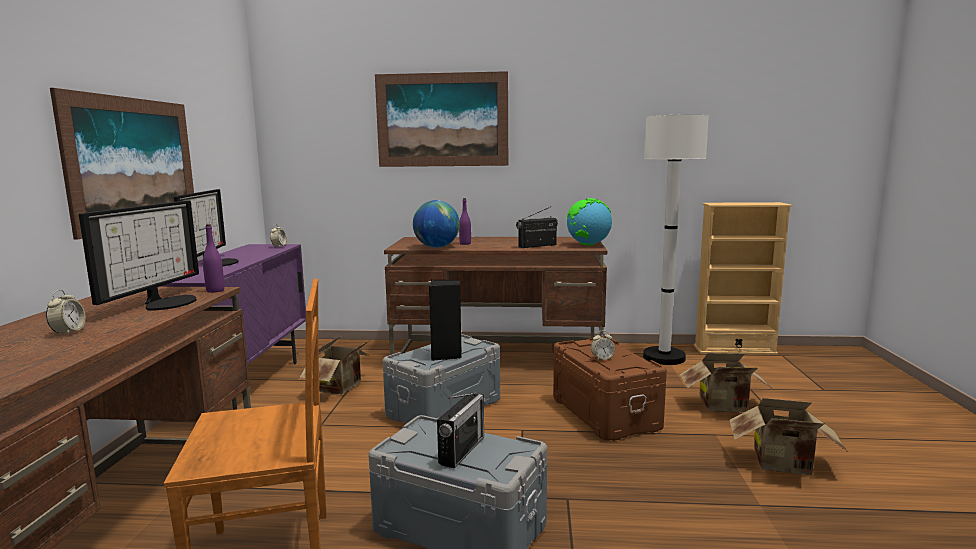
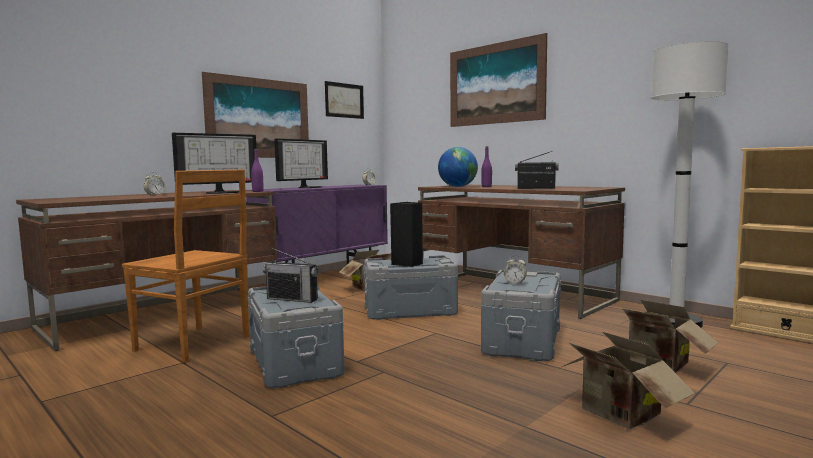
camera: 40 degrees right, 5 degrees down
(222, 126) = (344, 100): none -> picture
(462, 450) = (292, 299): radio -> radio turned 45 degrees clockwise
(588, 245) = (584, 189): globe -> none
(605, 413) = (523, 341): brown storage box -> grey storage box

